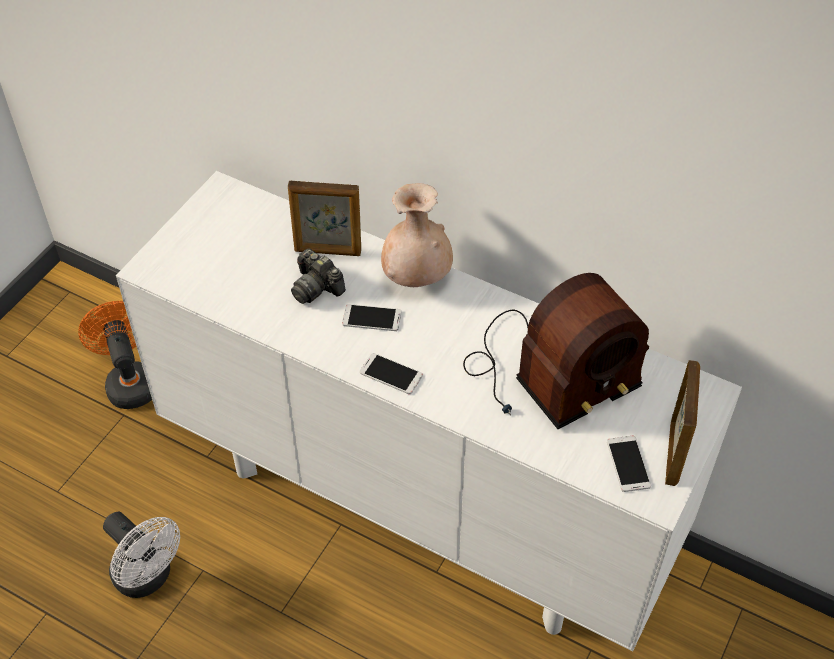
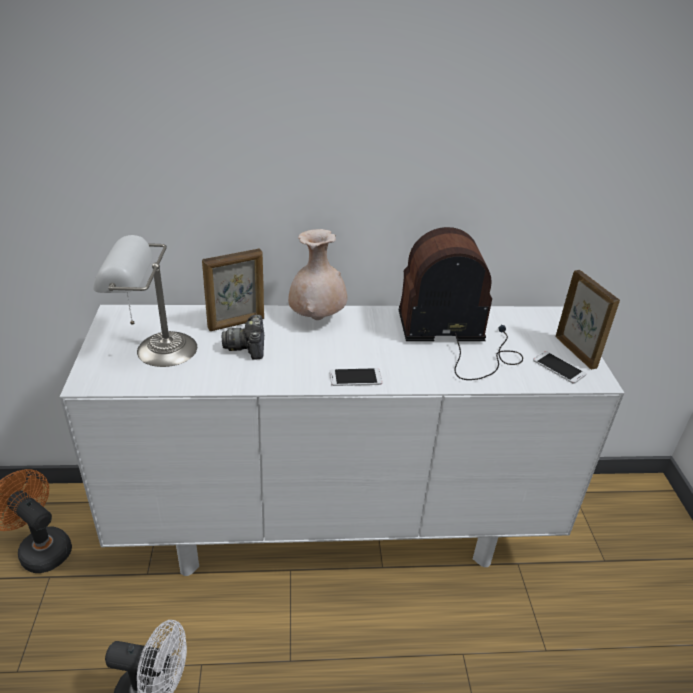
camera: 35 degrees left, 15 degrees down
(227, 253) = (154, 349): none -> white table lamp
(316, 287) = (248, 347): camera -> camera turned 75 degrees clockwise
(371, 318) = (308, 350): phone -> none
(548, 373) = (458, 339): radio -> radio turned 120 degrees counterclockwise

